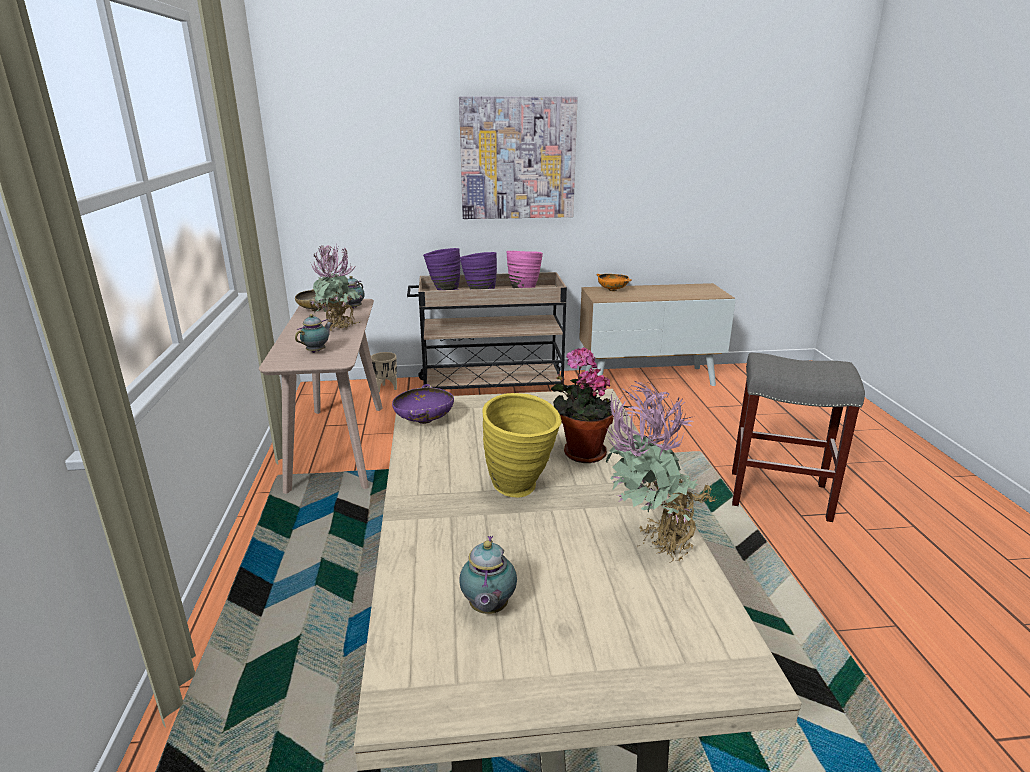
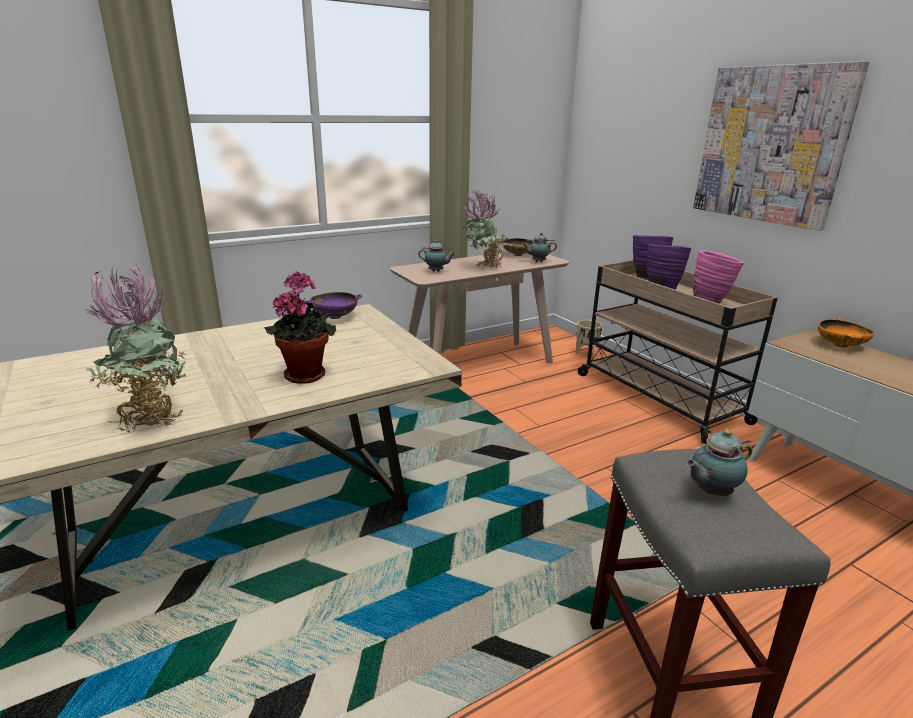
camera: 65 degrees right, 0 degrees up
(487, 609) = (77, 376): teapot -> teapot (710, 492)
(521, 490) = (233, 362): yellow vase -> none

